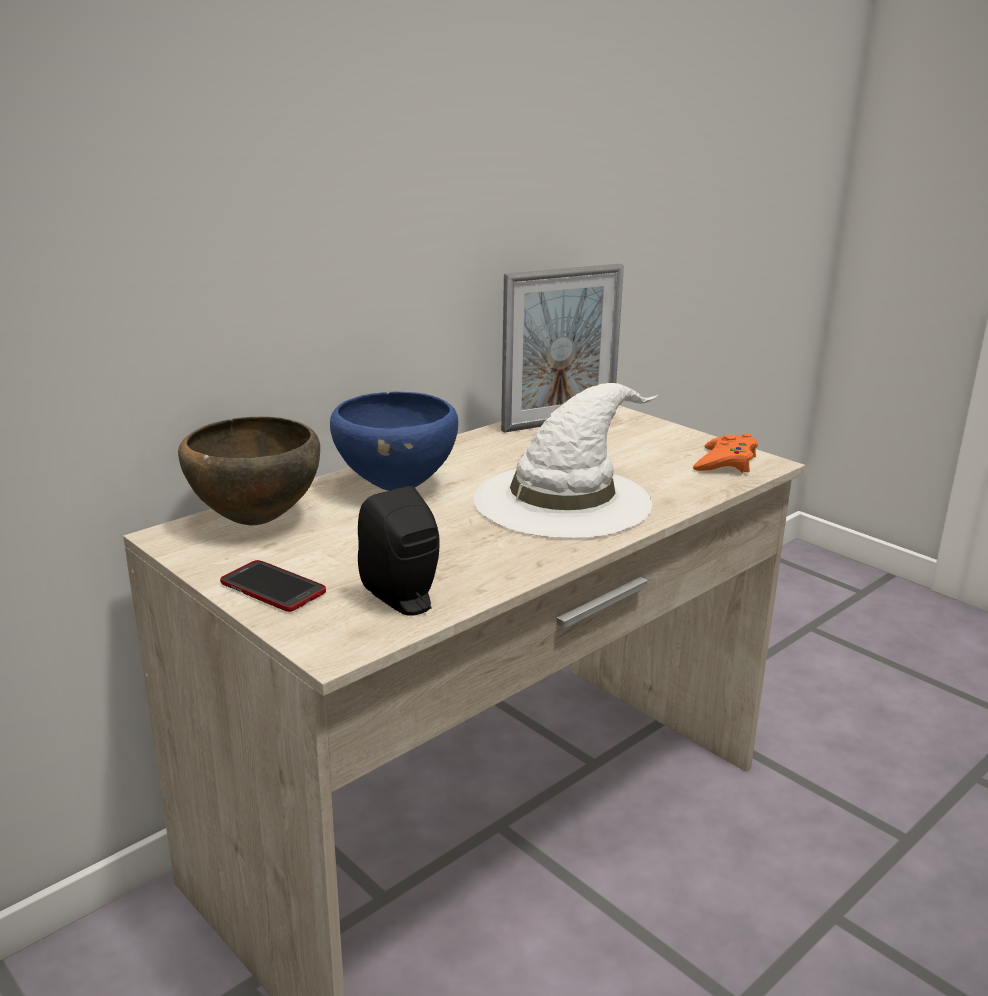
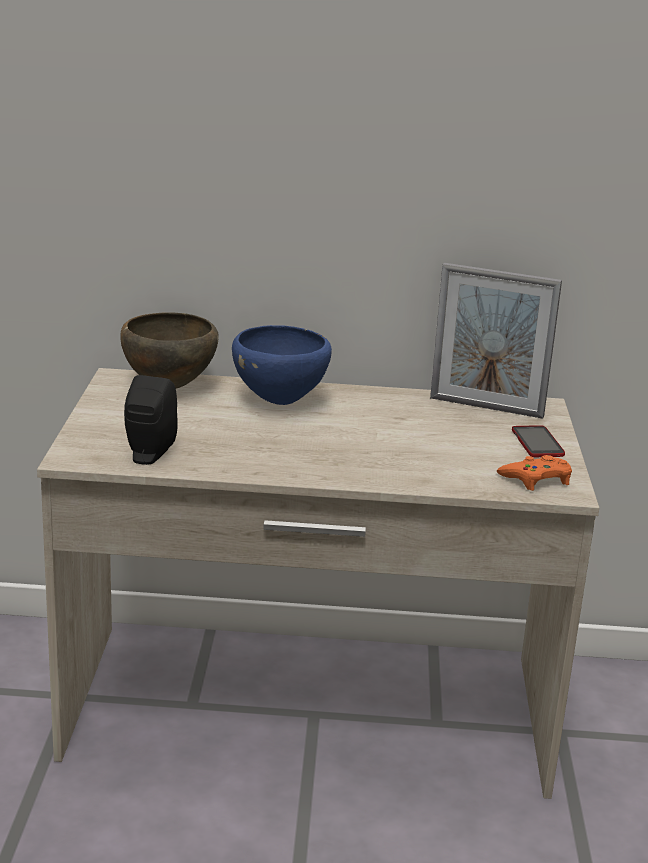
camera: 45 degrees right, 0 degrees up
(273, 588) = (105, 421): phone -> phone (537, 443)
(564, 499) = (361, 449): white hat -> none

